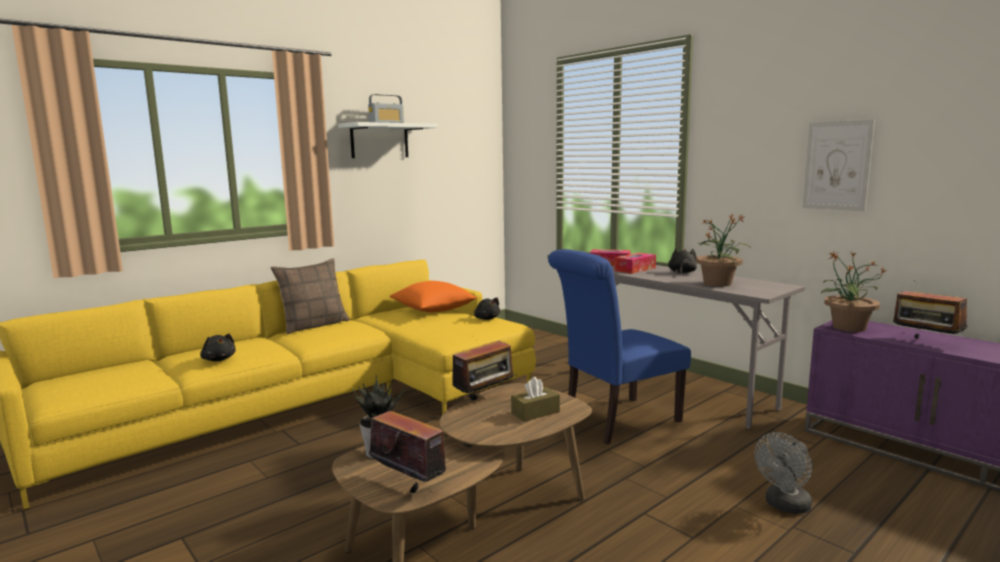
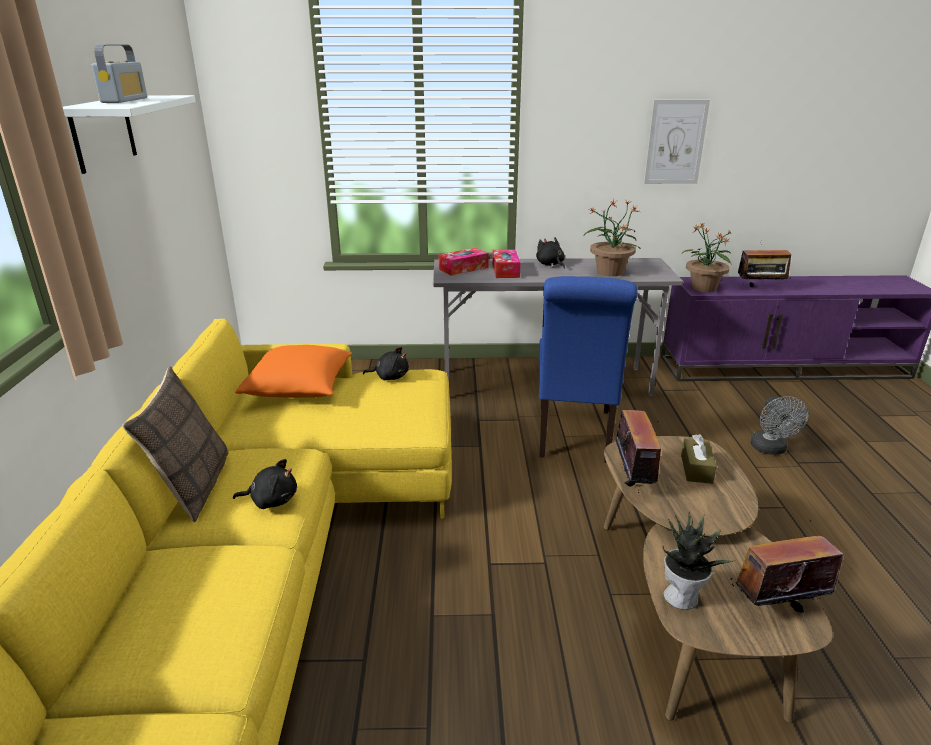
camera: 50 degrees left, 15 degrees up
(219, 359) = (223, 627): black plush toy -> black plush toy (271, 500)

